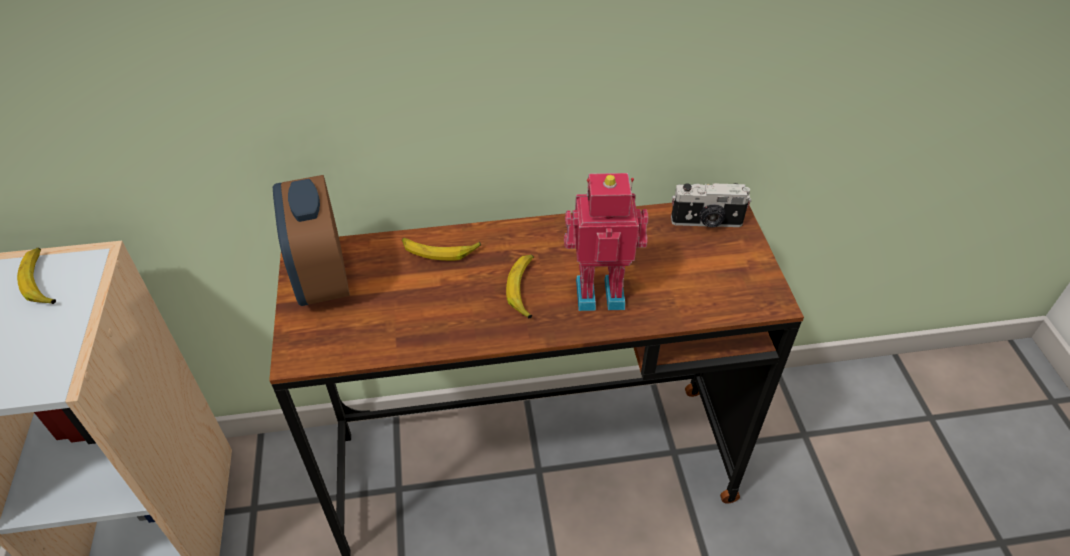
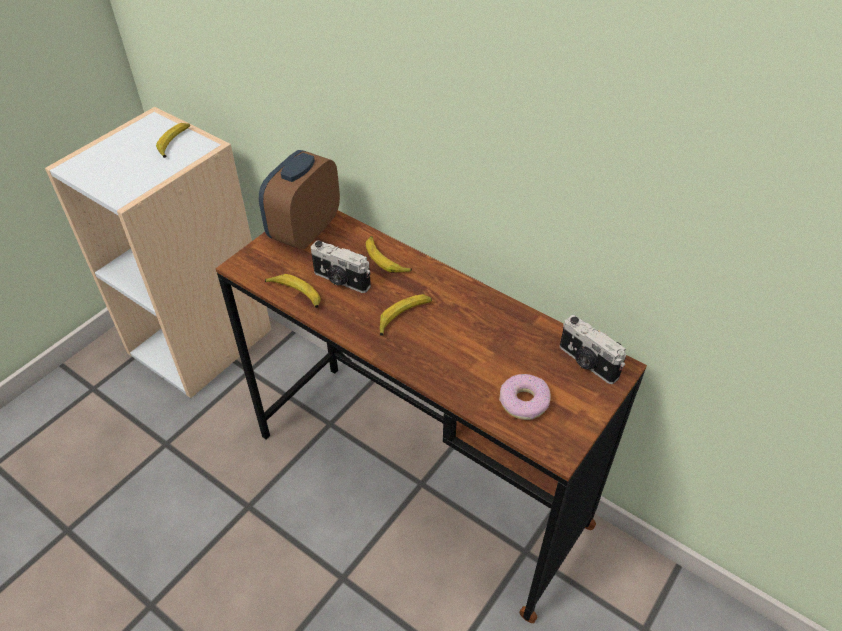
camera: 45 degrees right, 0 degrees up
(395, 342) = (295, 294): none -> banana
(423, 299) = (341, 280): none -> camera
(599, 291) = (448, 352): toy robot -> none
(704, 285) = (523, 402): none -> donut

